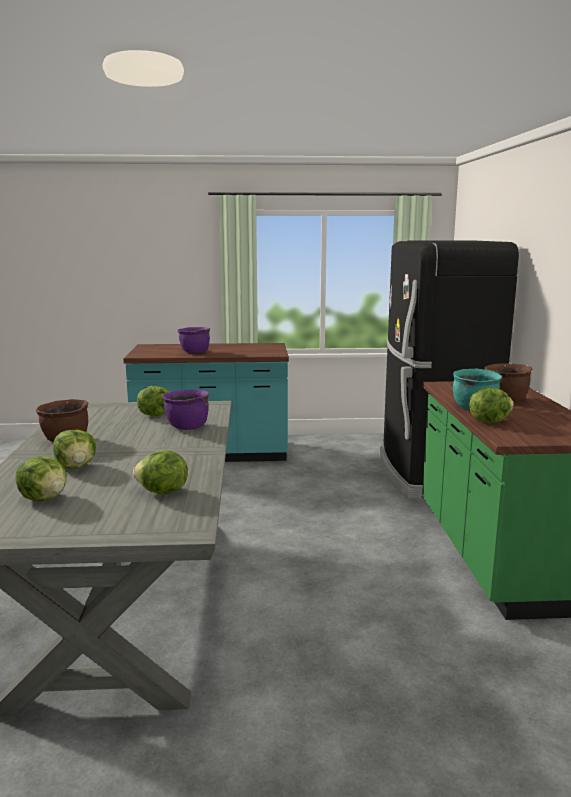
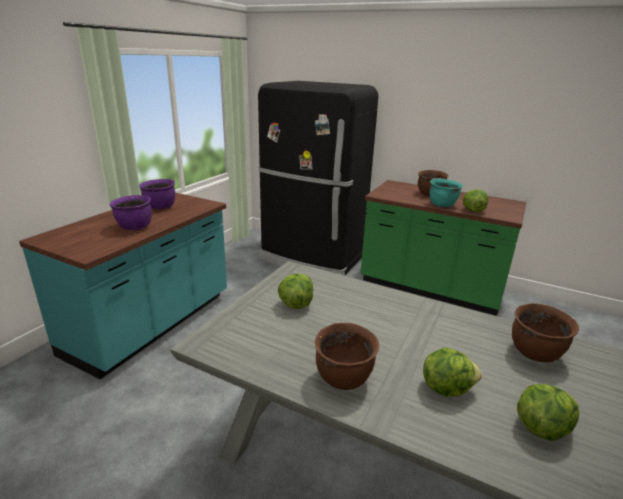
camera: 60 degrees left, 10 degrees up
(162, 492) = (535, 353): lettuce -> brown cooking pot
(187, 427) = (355, 299): purple cooking pot -> purple cooking pot (160, 207)

